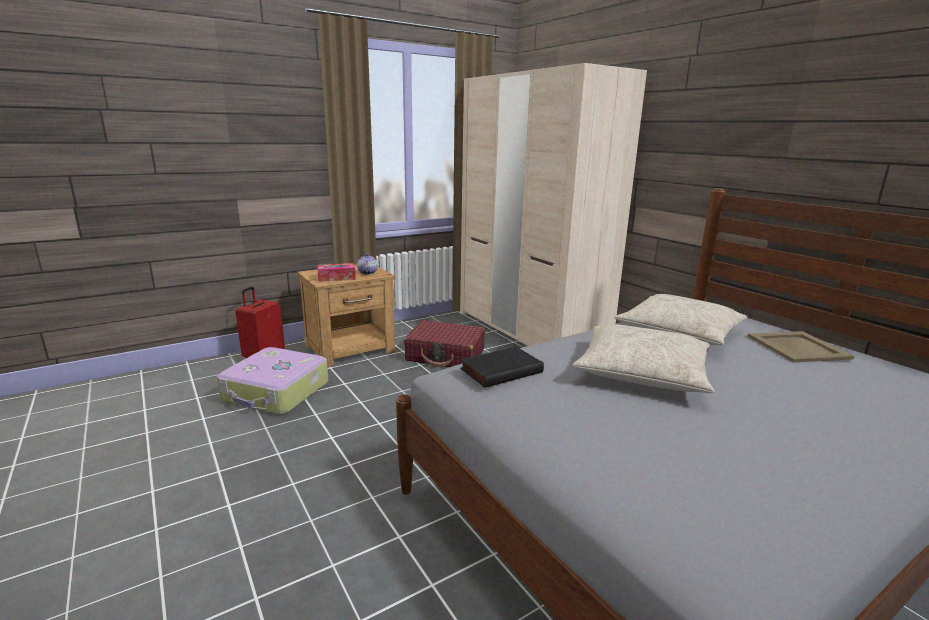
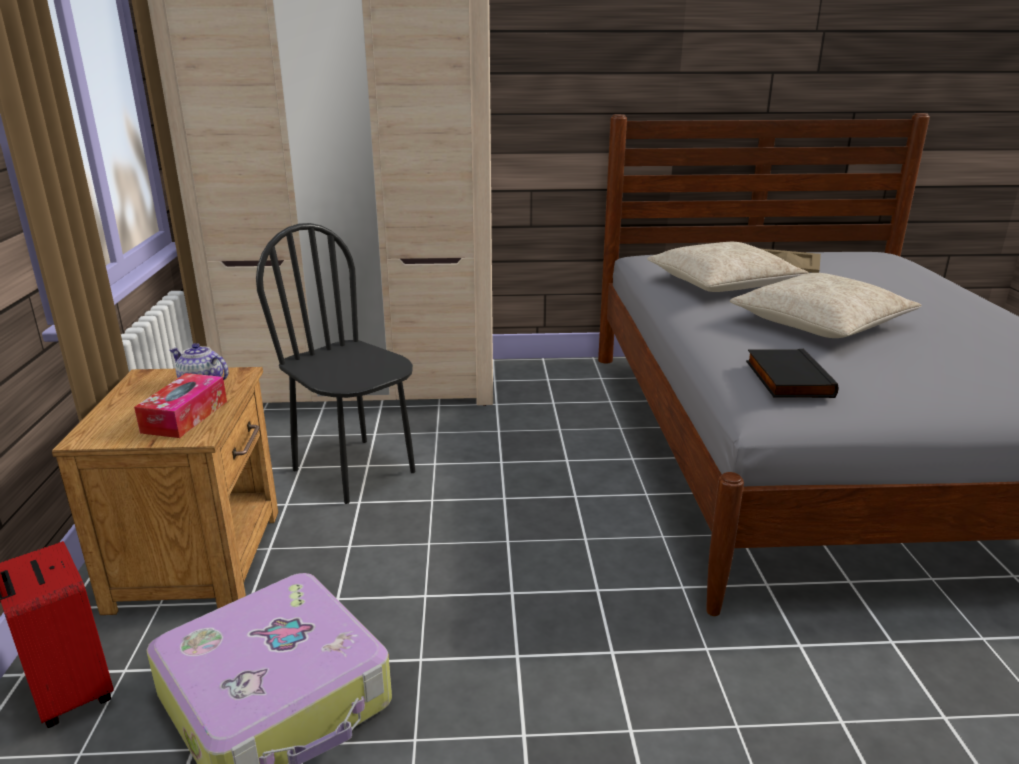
camera: 60 degrees left, 5 degrees up
(445, 355) = (355, 470): red suitcase -> black chair

